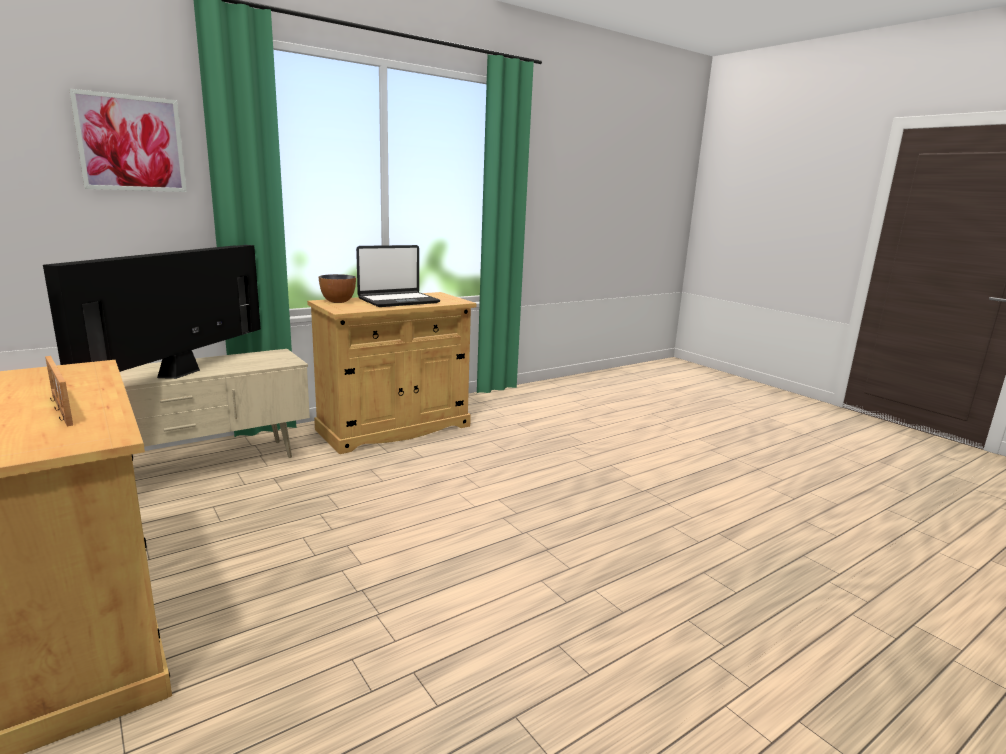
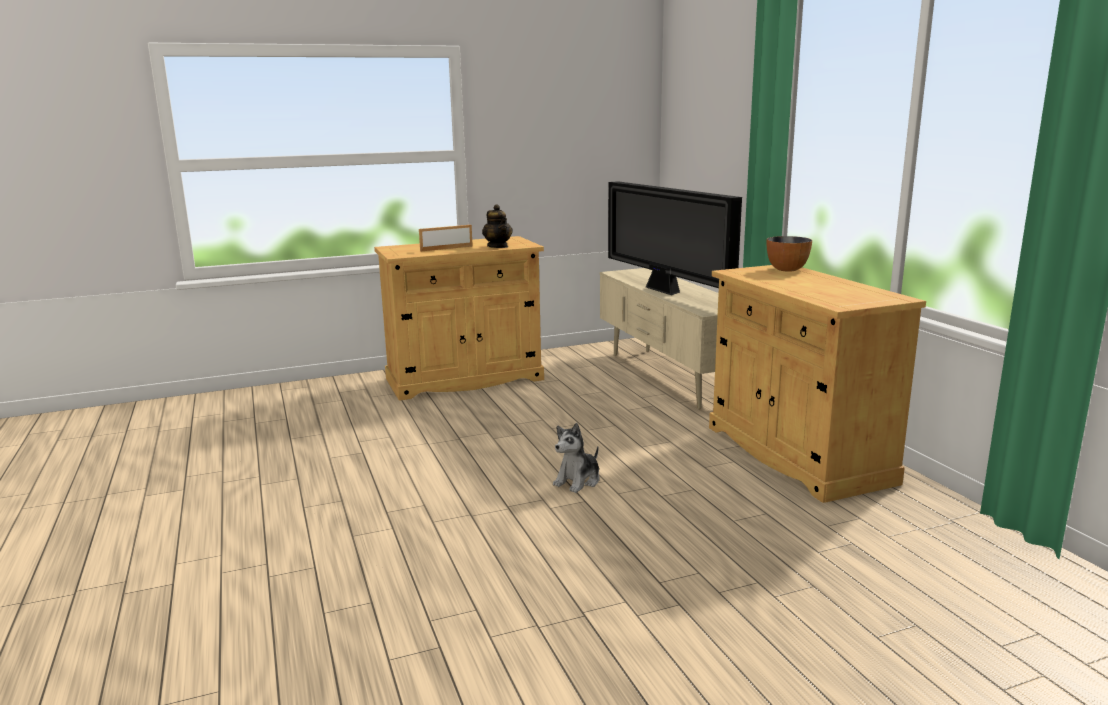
camera: 105 degrees right, 0 degrees up
(87, 379) = (498, 247): none -> teapot
(131, 143) = (734, 96): picture -> none
(180, 373) = (664, 291): television -> television turned 150 degrees counterclockwise
(398, 301) = (815, 285): laptop -> none
(462, 504) = (578, 481): none -> plush toy

